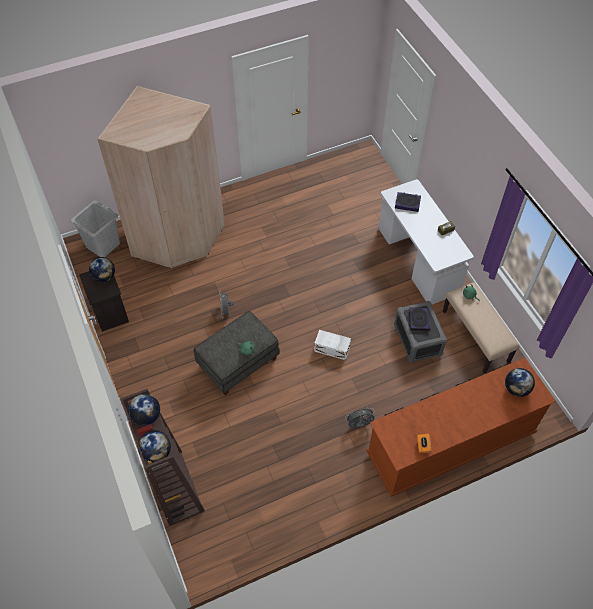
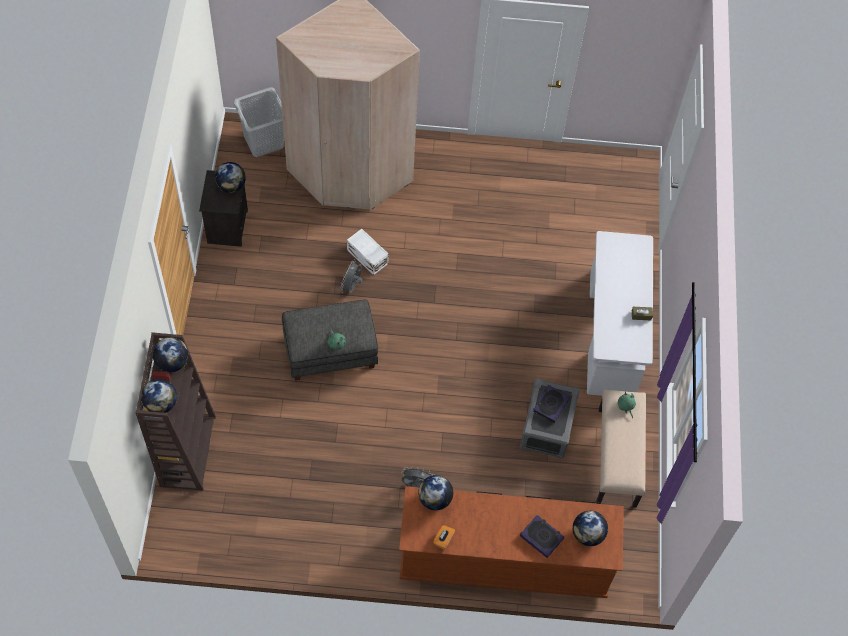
camera: 25 degrees right, 5 degrees up
(332, 349) = (442, 389): white storage box -> white storage box (367, 257)
(397, 420) = (435, 499): none -> globe
(407, 203) = (619, 260): book -> book (541, 537)

